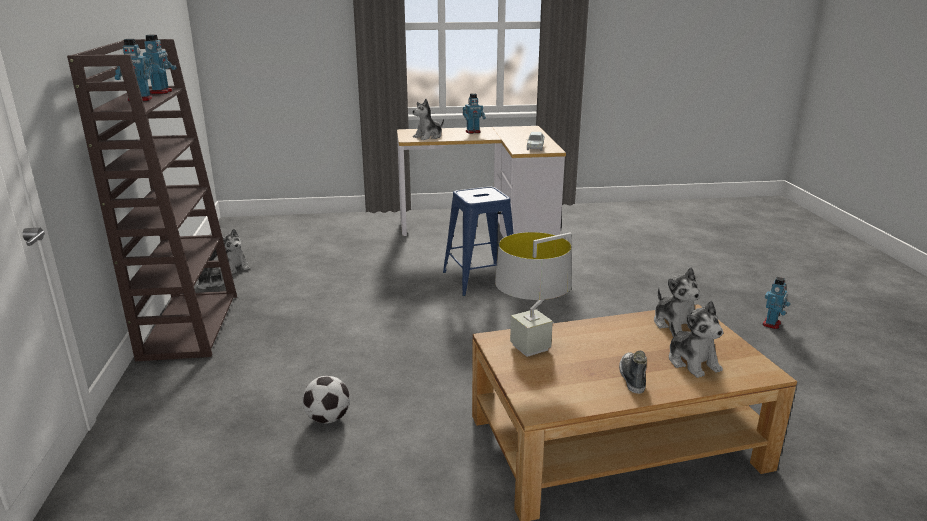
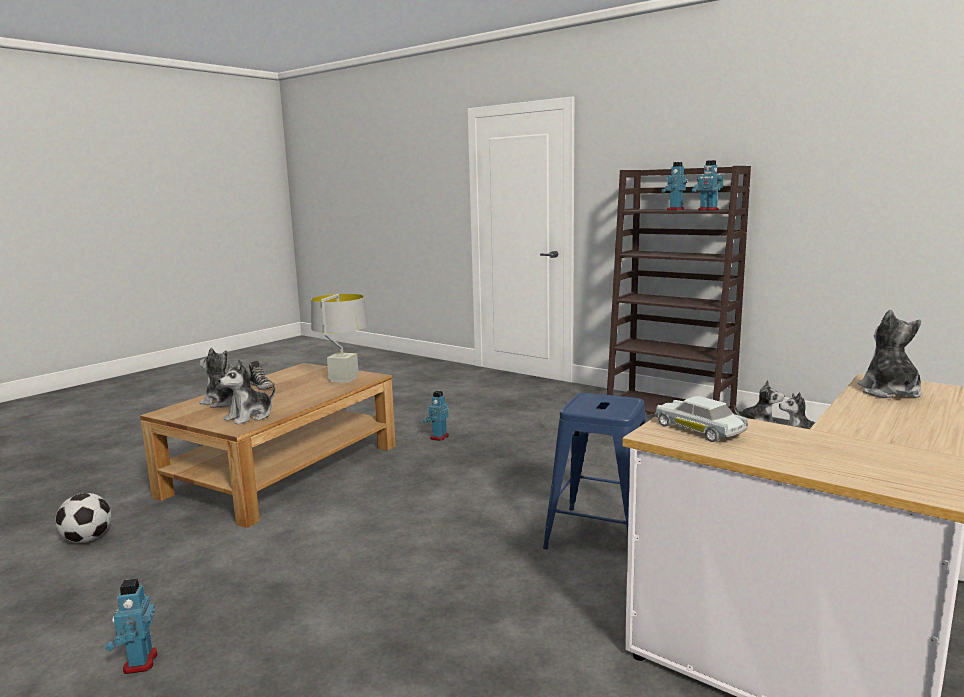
camera: 135 degrees right, 10 degrees down
(328, 418) = (473, 417): football -> football (87, 539)
(473, 132) = (915, 427): toy robot -> toy robot (439, 437)
(675, 324) = (250, 417): plush toy -> plush toy turned 75 degrees counterclockwise

